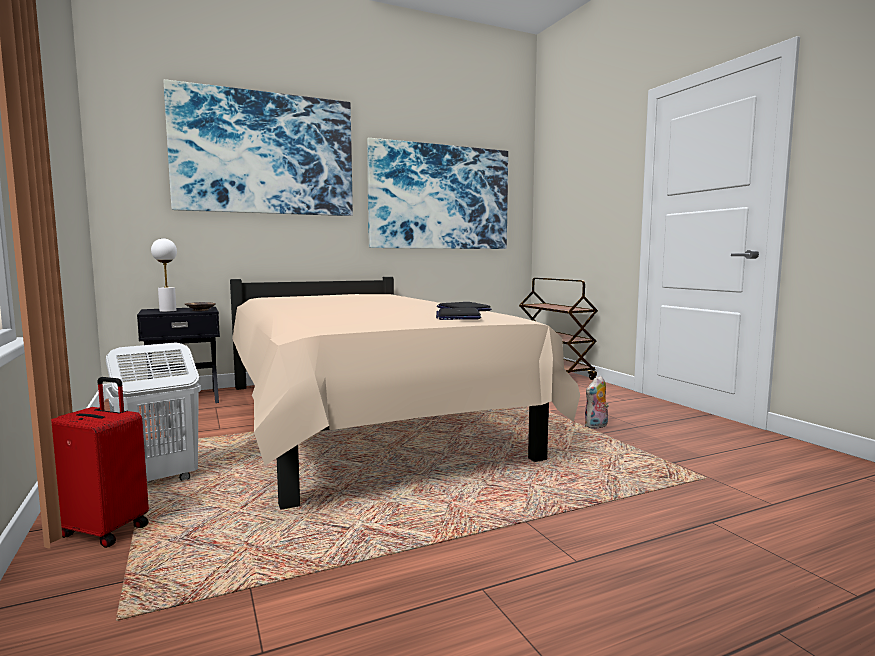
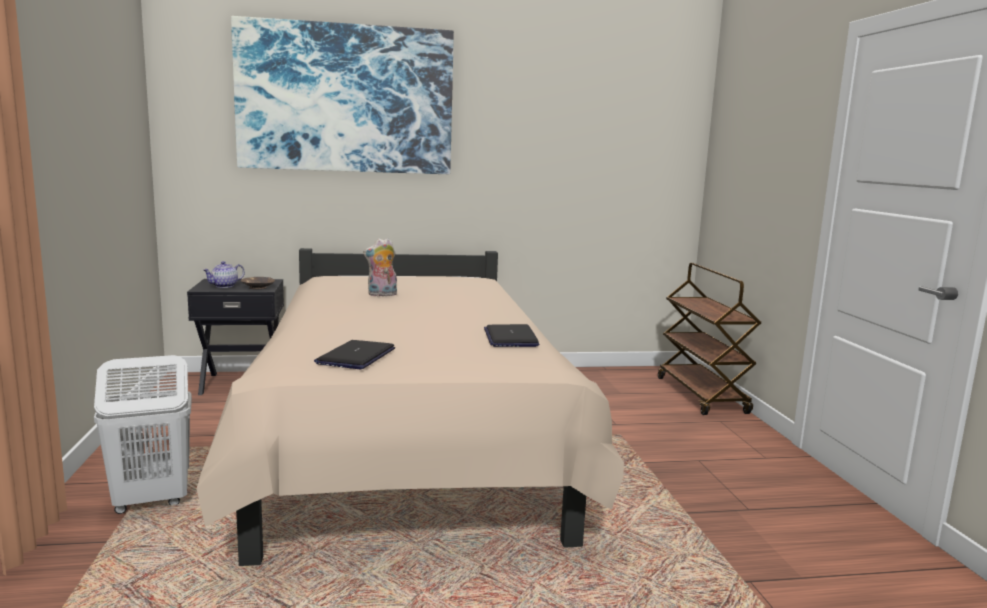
camera: 15 degrees right, 5 degrees up
(105, 530) = (68, 559): red suitcase -> none
(168, 311) = (224, 286): white table lamp -> teapot
(440, 197) = (570, 150): picture -> none
(458, 316) = (478, 358): laptop -> laptop (356, 356)
(596, 426) = (690, 500): plush toy -> plush toy (382, 295)

